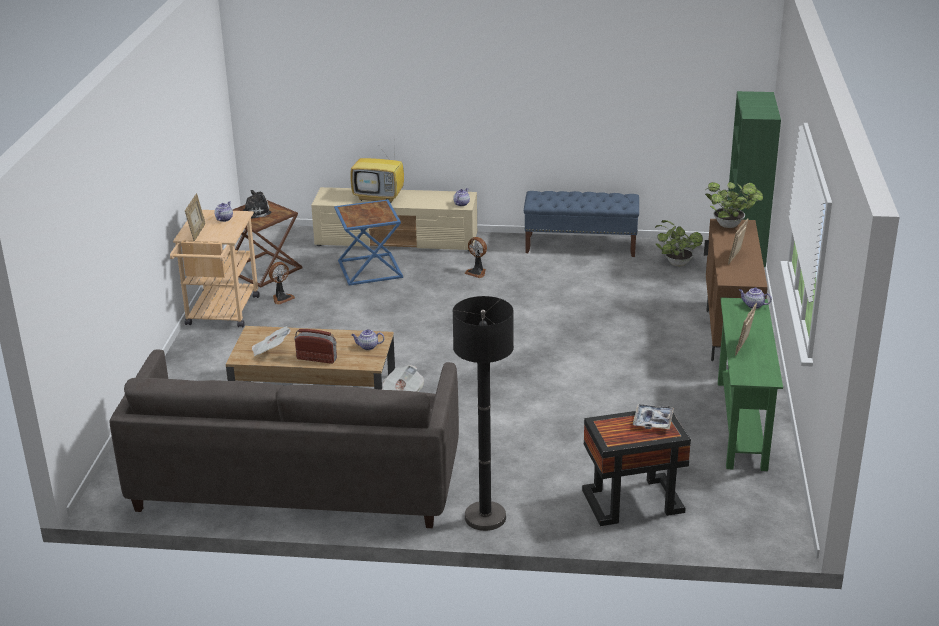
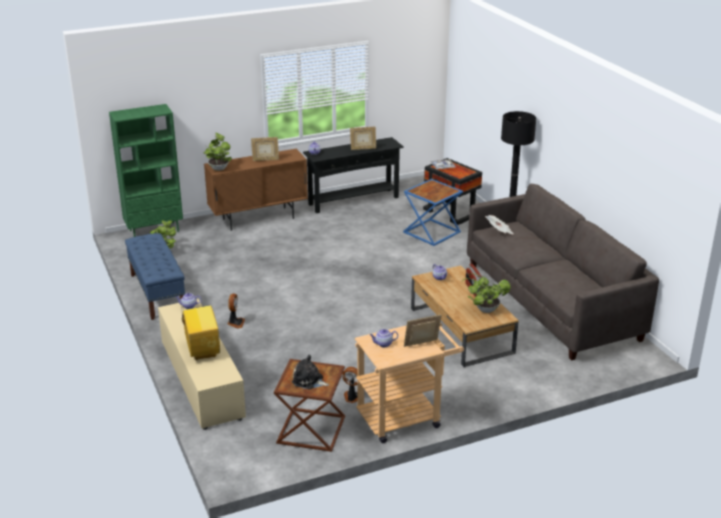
camera: 120 degrees left, 0 degrees up
(270, 351) = (484, 309): newspaper -> potted plant
(371, 270) = (268, 372): blue side table -> blue side table (431, 232)
(742, 424) = (353, 200): green console table -> black console table

